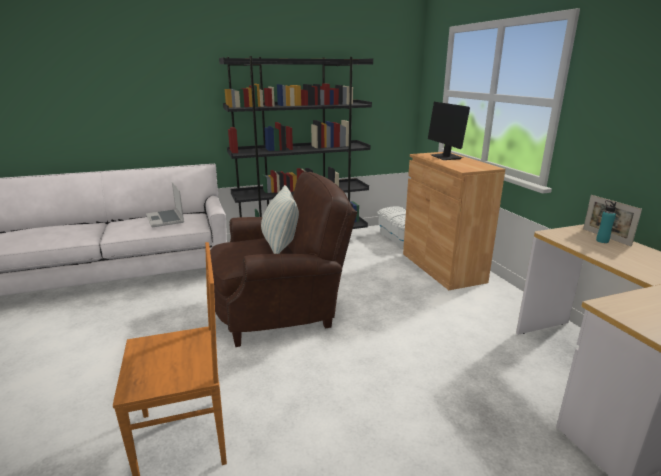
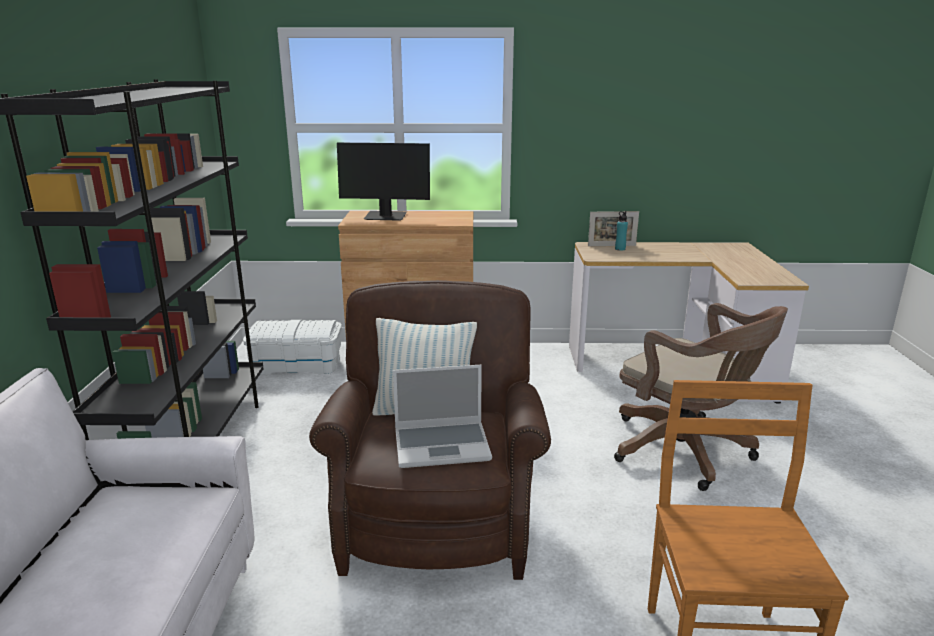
camera: 70 degrees left, 0 degrees up
(166, 219) = (119, 536): laptop -> laptop (443, 445)
(432, 408) = (686, 452): none -> brown office chair

